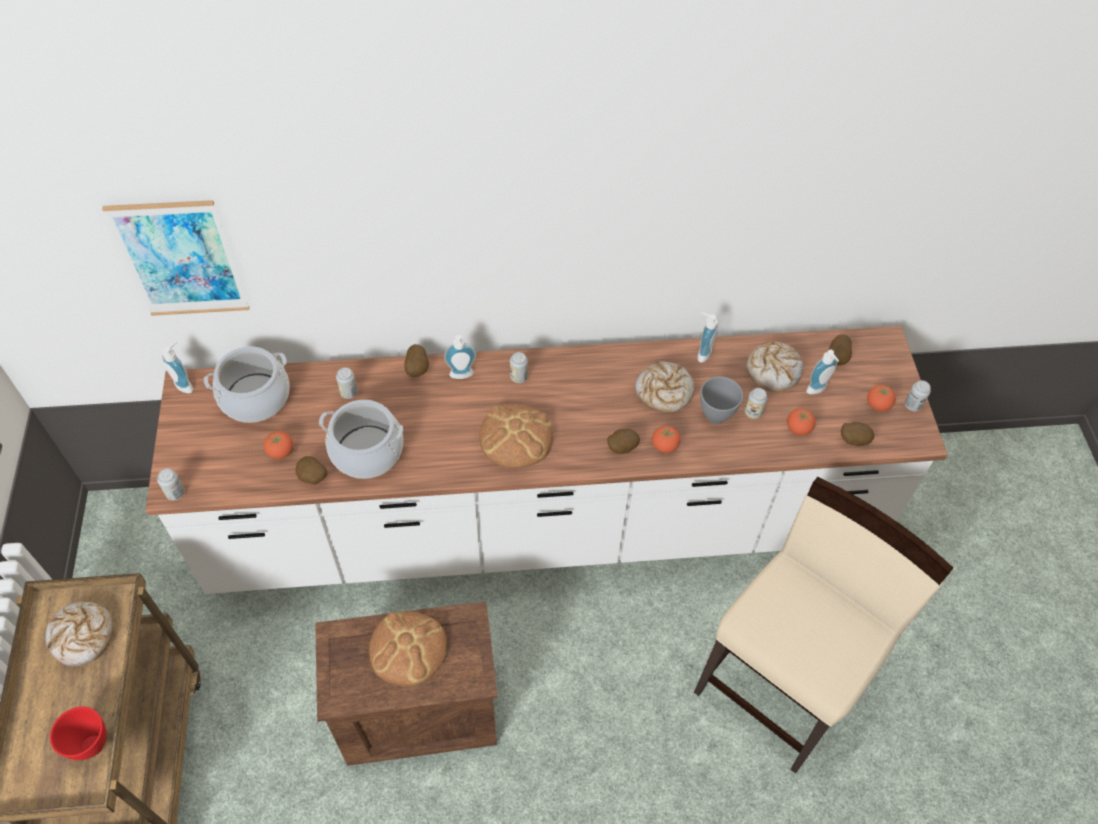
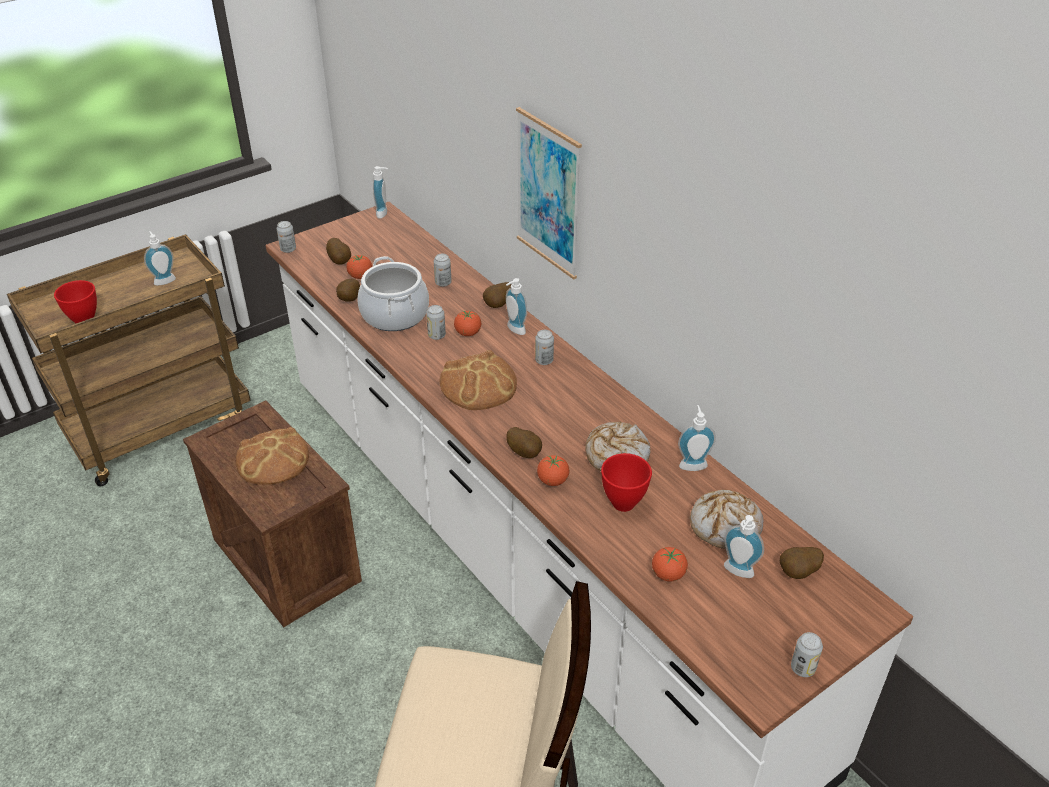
camera: 60 degrees right, 15 degrees down
(83, 637) = (164, 280): bread -> soap dispenser
(180, 259) = (410, 97): picture -> picture (548, 194)
(255, 397) = (399, 245): cooking pot -> none
(715, 415) = (624, 503): grey bowl -> red bowl
(753, 413) = (654, 530): can -> can (436, 335)
(853, 440) = (697, 628): potato -> potato (340, 261)
(877, 405) = (769, 634): tomato -> tomato (468, 333)

